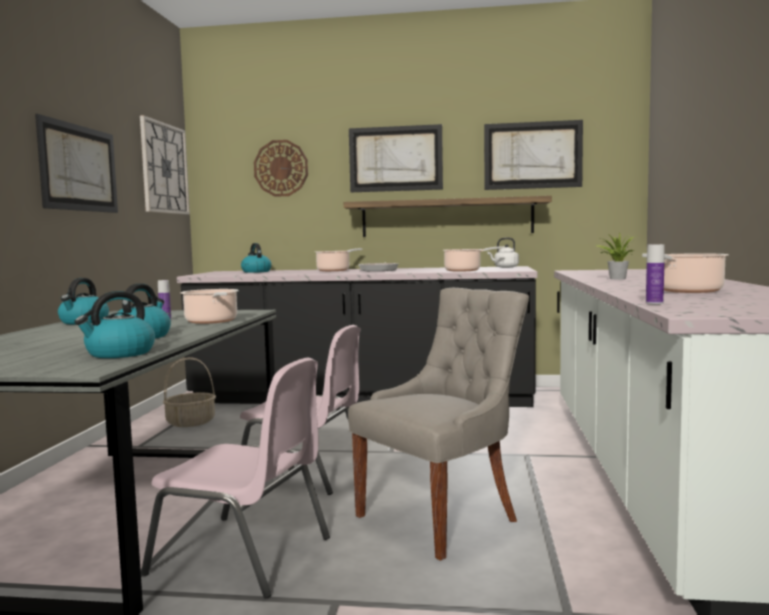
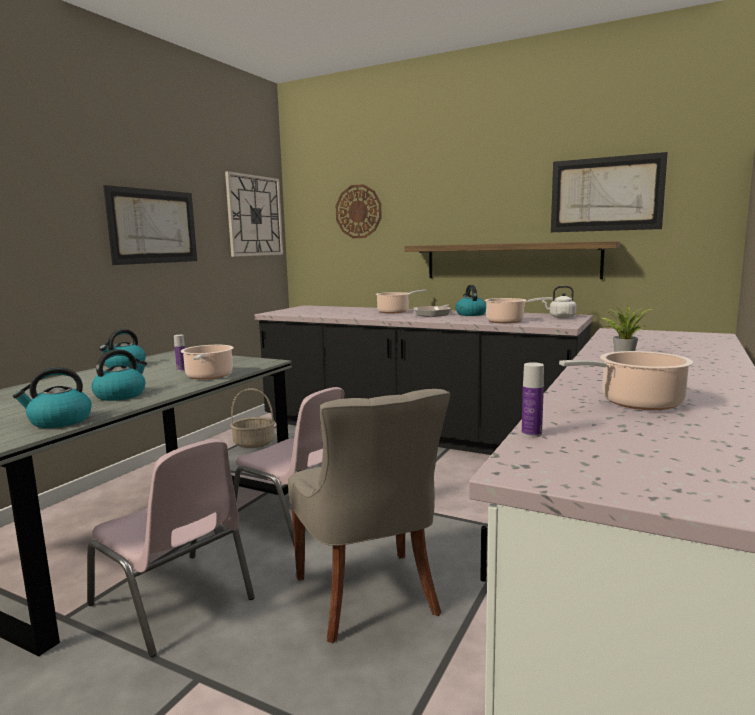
camera: 20 degrees right, 5 degrees up
(256, 271) = (329, 309): kettle -> kettle (470, 314)
(395, 159) = (462, 200): picture -> none
(441, 518) = (368, 596): grey chair -> grey chair turned 90 degrees clockwise

